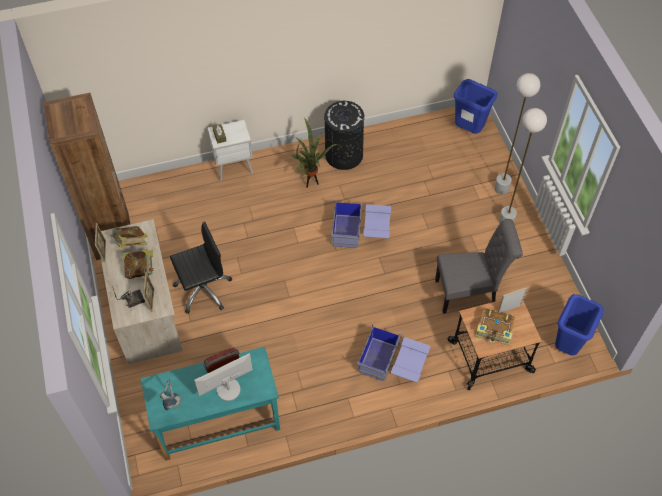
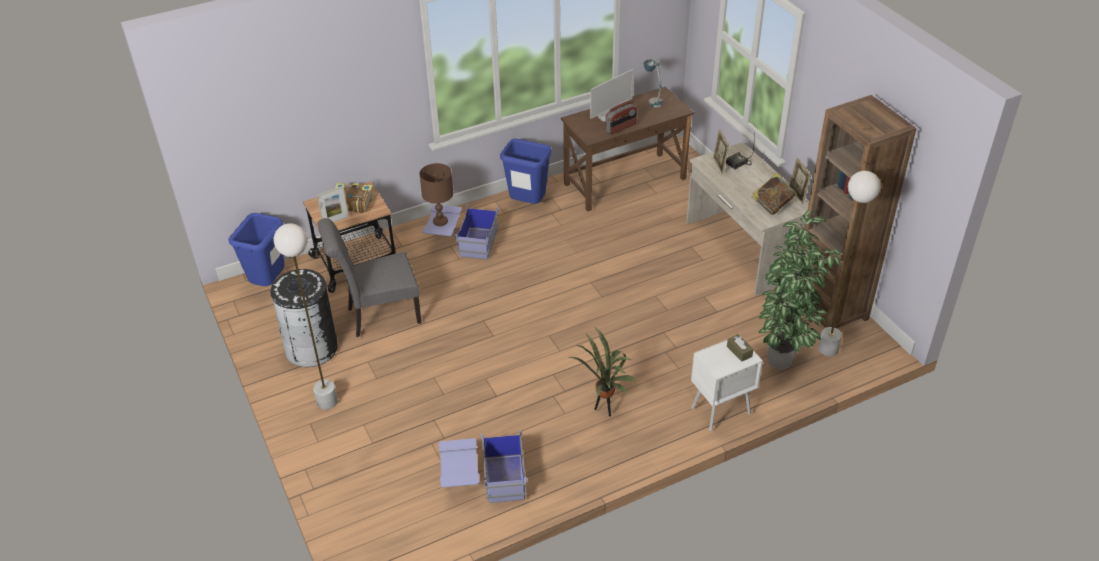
camera: 170 degrees right, 15 degrees down
(140, 270) = (746, 185): book -> none
(174, 196) = (782, 364): none -> potted plant
(203, 290) = (691, 274): black office chair -> none
(218, 422) = (624, 181): turquoise desk -> brown desk
(343, 155) = (569, 456): black trash can -> black trash can (312, 348)
(361, 233) = (521, 358): blue storage box -> blue storage box (483, 481)
(412, 360) = (440, 221): none -> brown table lamp
(469, 130) = (377, 529): blue trash can -> blue trash can (527, 204)
(501, 188) = (330, 445): white floor lamp -> white floor lamp (828, 349)

